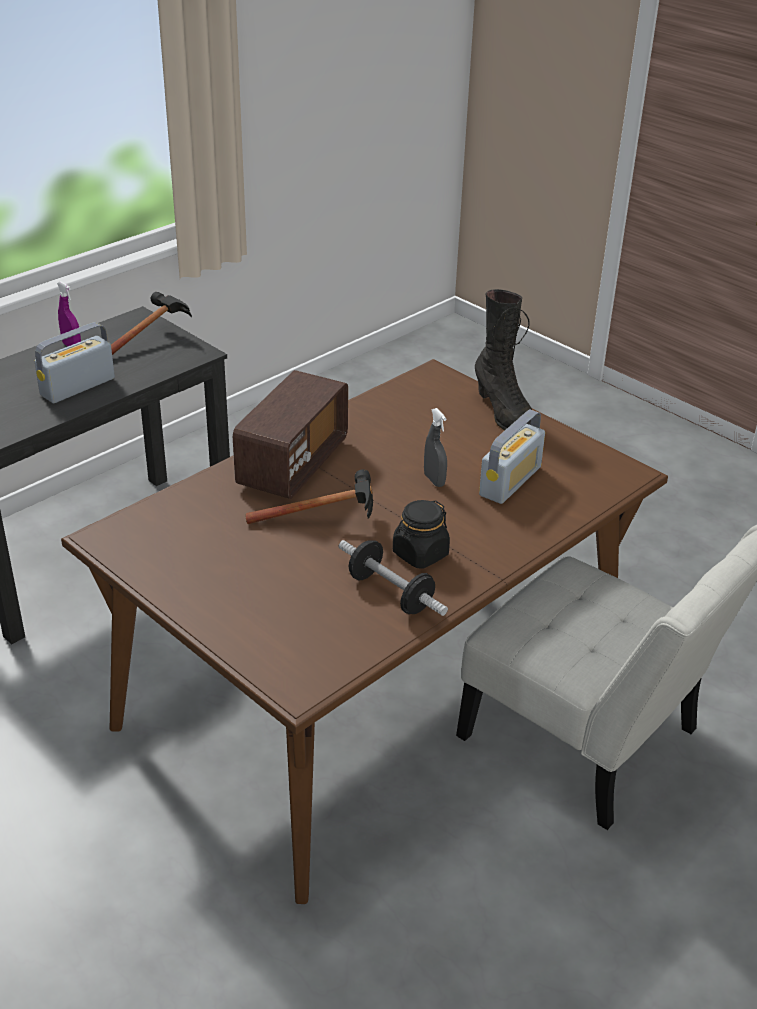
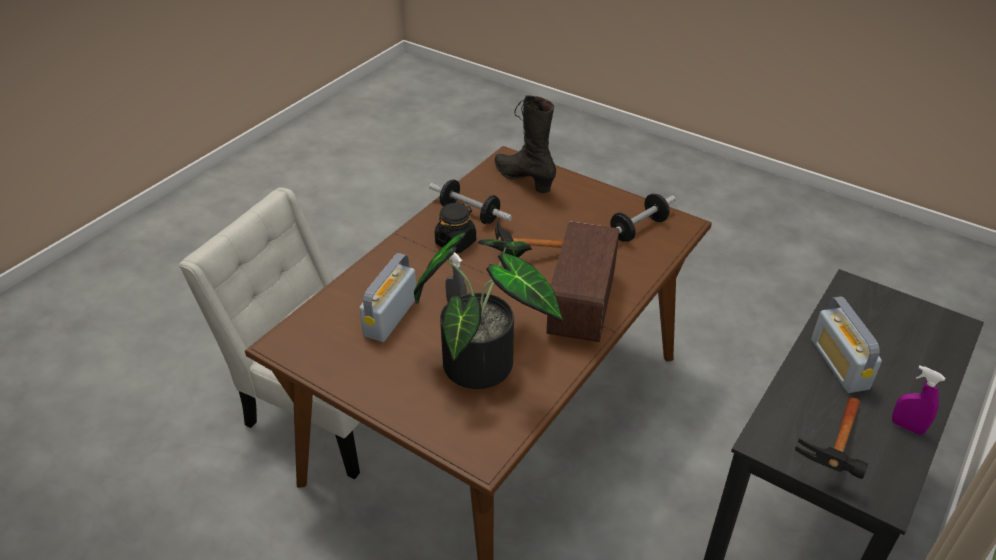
camera: 170 degrees right, 5 degrees up
(77, 387) = (839, 364): radio -> radio turned 135 degrees clockwise
(168, 537) = (638, 229): none -> dumbbell
(414, 432) = (485, 361): none -> potted plant
(505, 416) = (397, 399): black boot -> black boot (524, 179)

